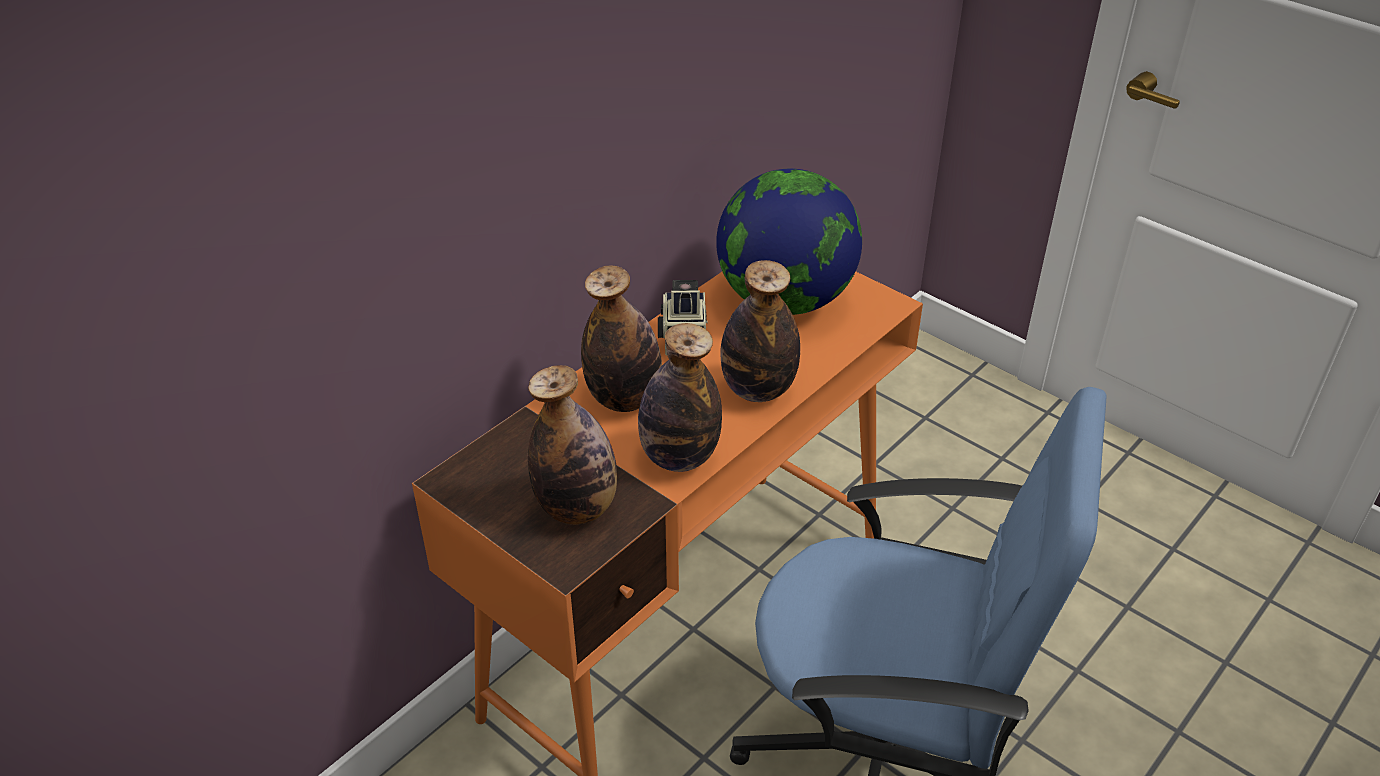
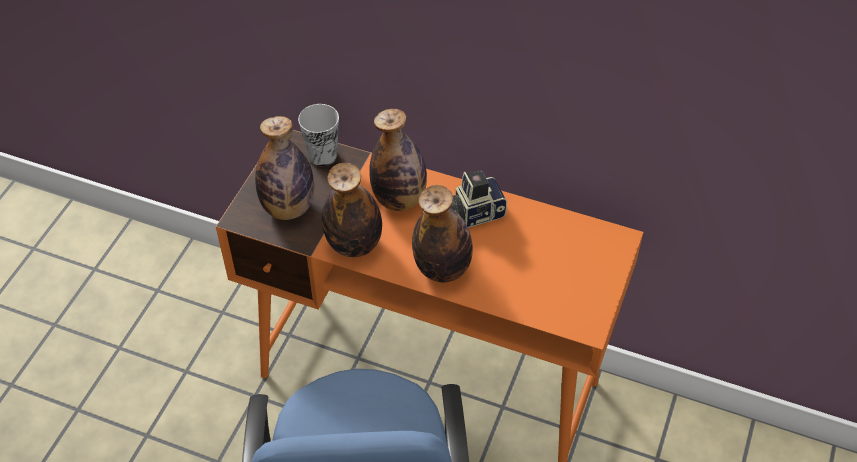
camera: 70 degrees right, 10 degrees up
(500, 452) = (322, 155): none -> cup
(785, 300) = (557, 258): globe -> none

